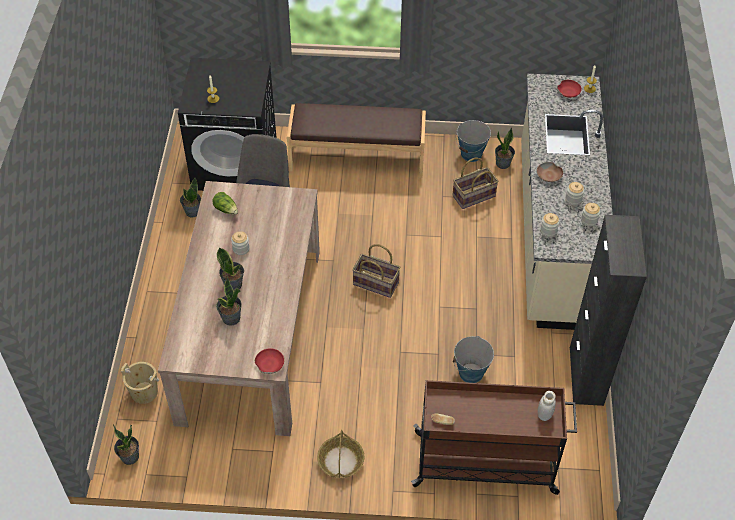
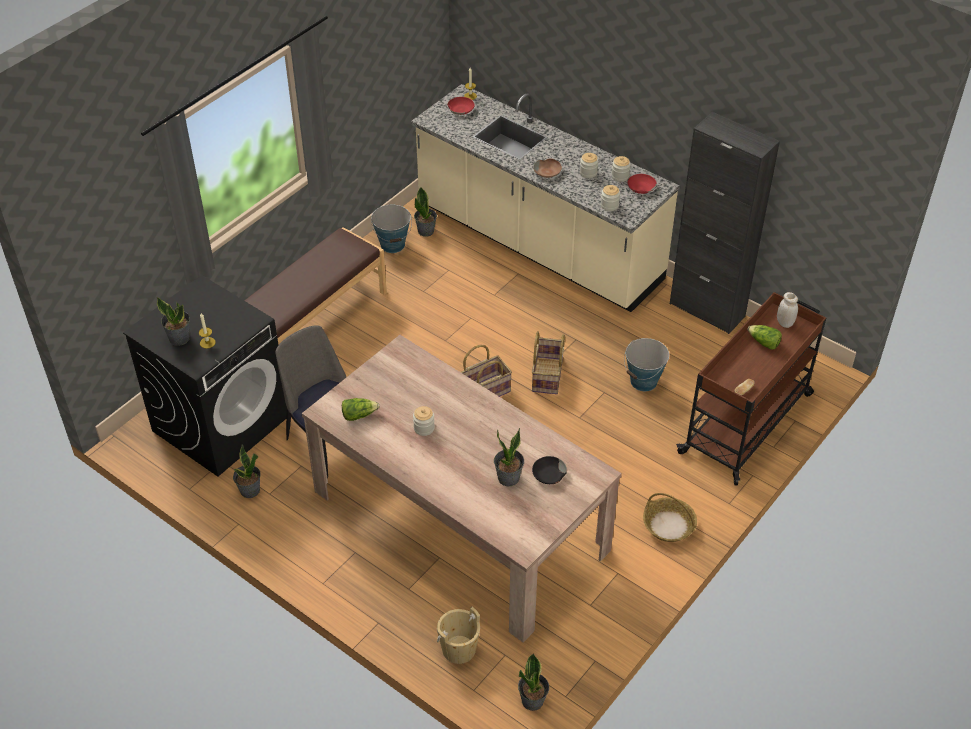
camera: 55 degrees left, 5 degrees down
(233, 284) = (466, 456): potted plant -> potted plant (179, 338)
(250, 339) = (548, 475): none -> black bowl
(269, 364) = (591, 474): red bowl -> red bowl (640, 188)
(474, 196) = (445, 270): basket -> basket (548, 376)
(508, 410) = (763, 342): none -> lettuce

